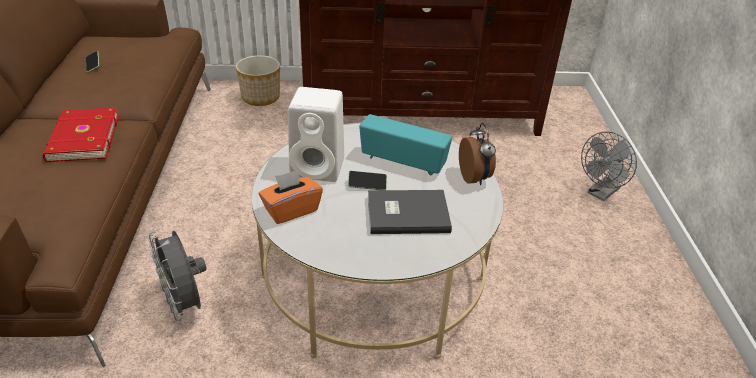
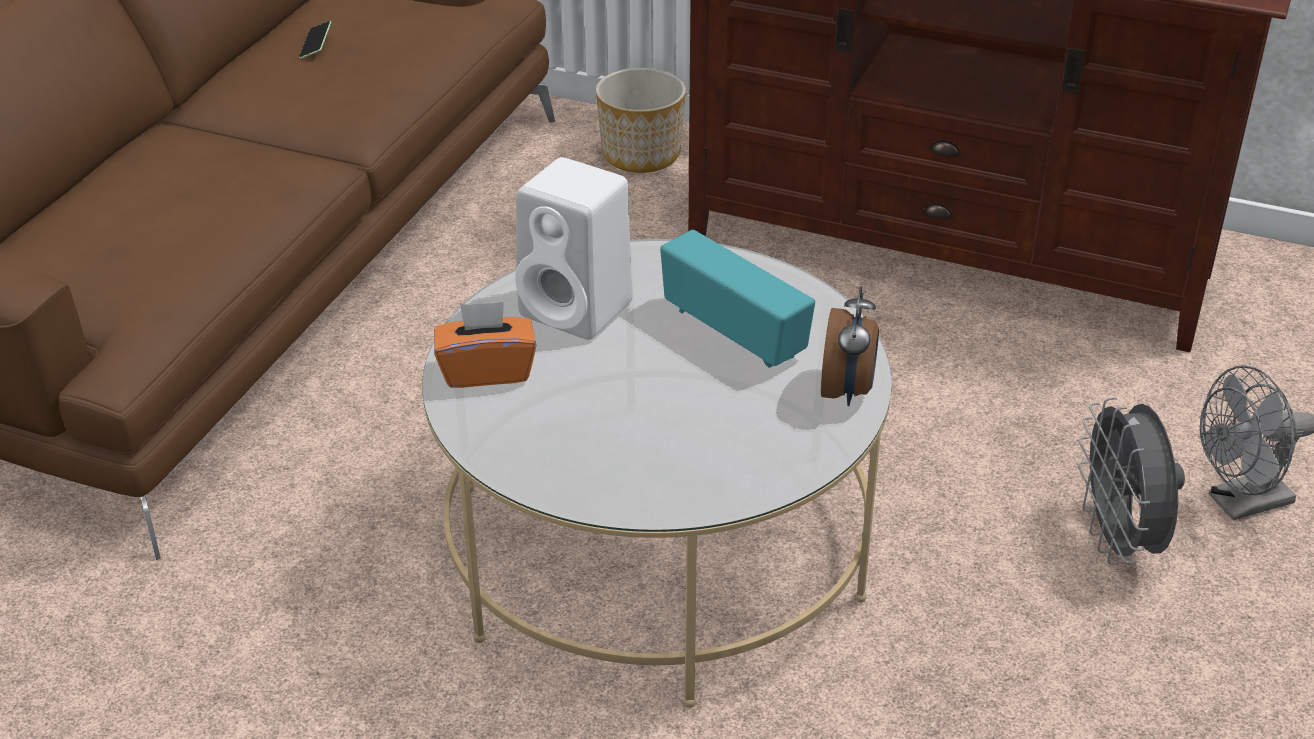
camera: 25 degrees right, 0 degrees up
(82, 138) = (235, 177): red book -> none
(185, 304) = (319, 500): grey fan -> grey fan (1119, 542)
(367, 185) = (641, 358): phone -> none
(406, 213) = (676, 422): grey book -> none

